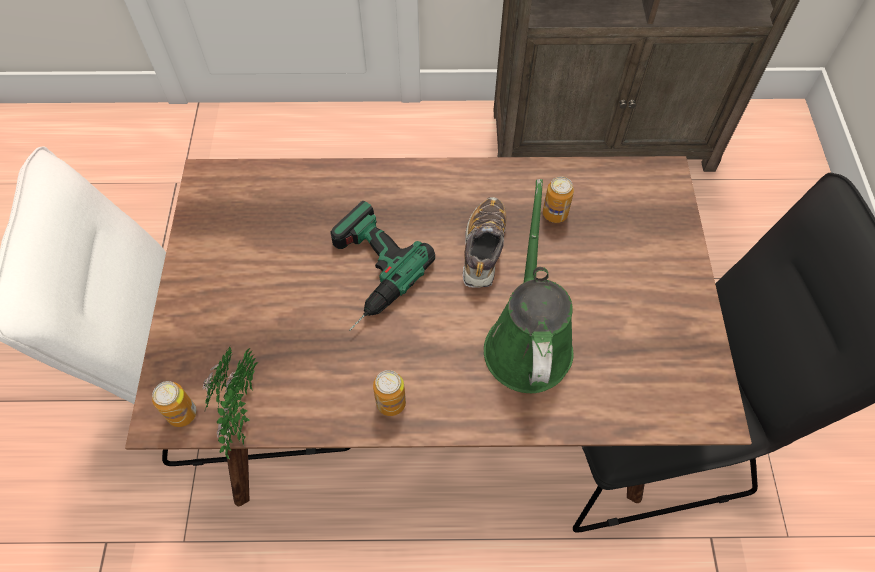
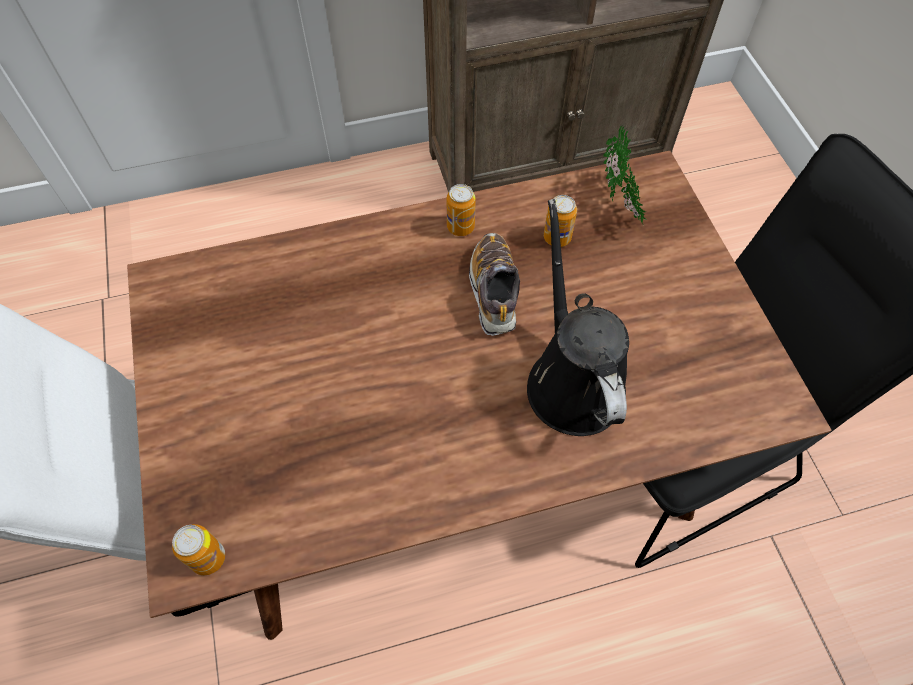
camera: 15 degrees left, 0 degrees up
(240, 415) = (277, 542): potted plant -> potted plant (618, 205)
(363, 274) = (371, 348): power drill -> none
(391, 403) = (445, 483): can -> can (460, 227)
(527, 341) = (572, 379): green watering can -> black watering can

